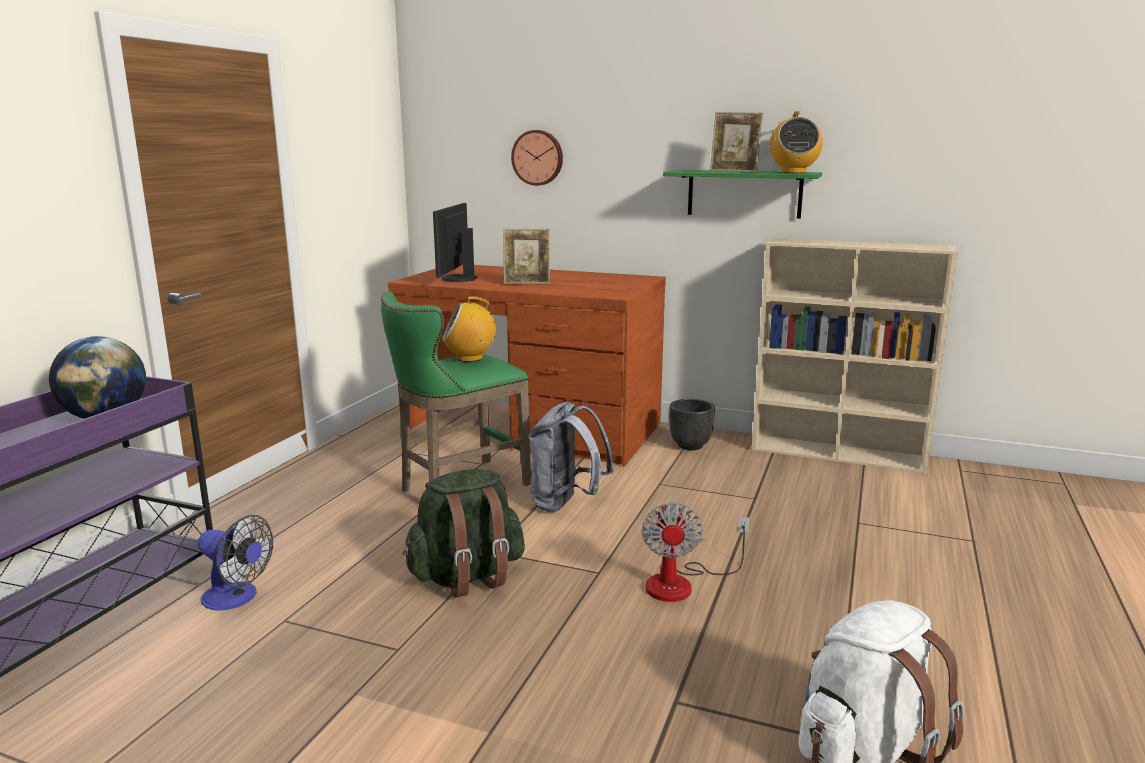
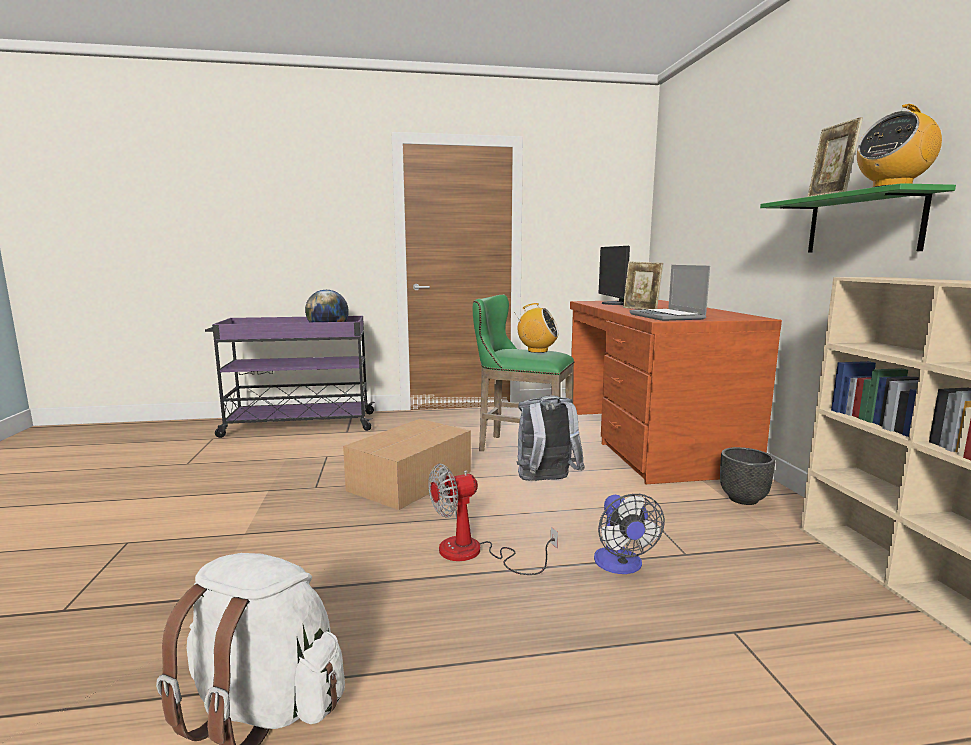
camera: 60 degrees right, 5 degrees down
(237, 598) = (340, 441): fan -> fan (621, 566)
(457, 279) = (614, 303): monitor -> monitor turned 75 degrees counterclockwise
(467, 577) = (409, 481): green backpack -> cardboard box
(470, 358) = (537, 351): radio -> radio turned 150 degrees clockwise
(538, 157) = (713, 206): wall clock -> none
(599, 290) = (668, 317): none -> laptop

